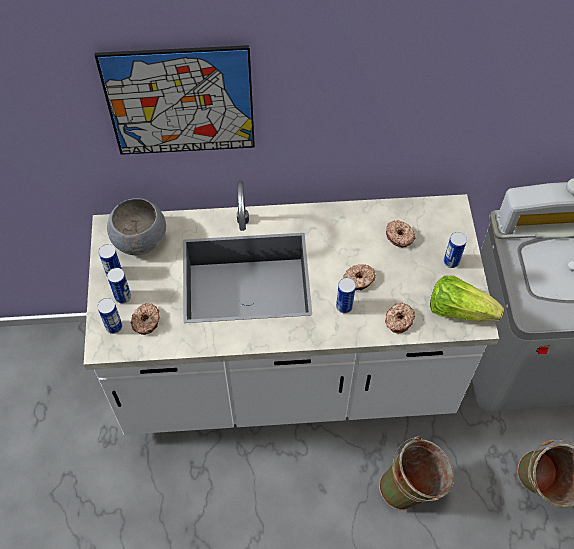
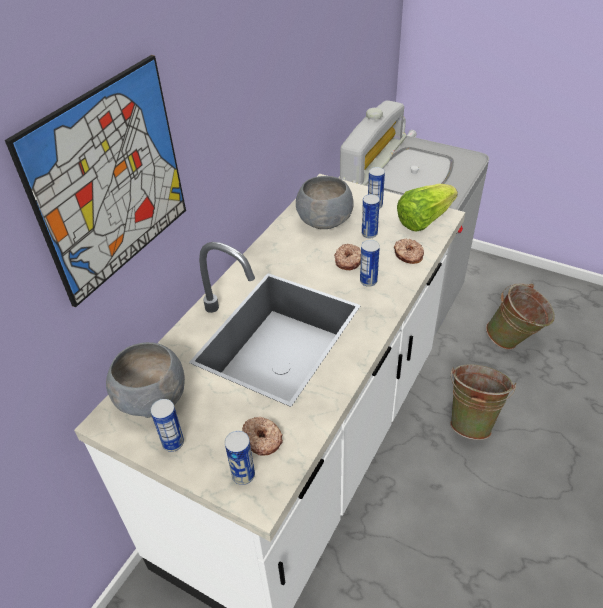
camera: 55 degrees left, 15 degrees down
(123, 297) = (211, 448): can -> can (369, 234)
(399, 236) = (325, 221): donut -> grey bowl

